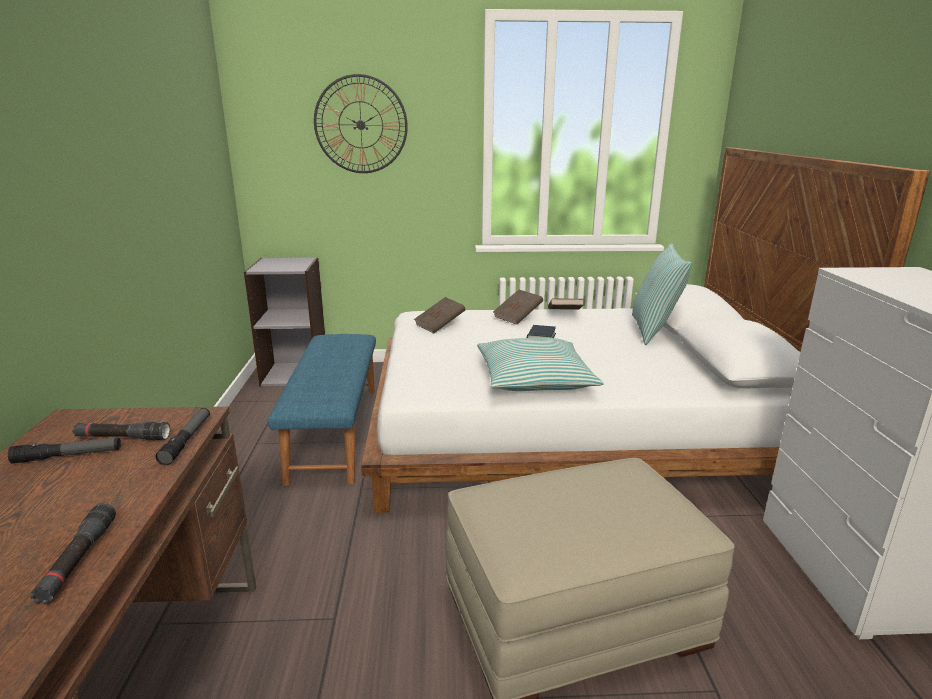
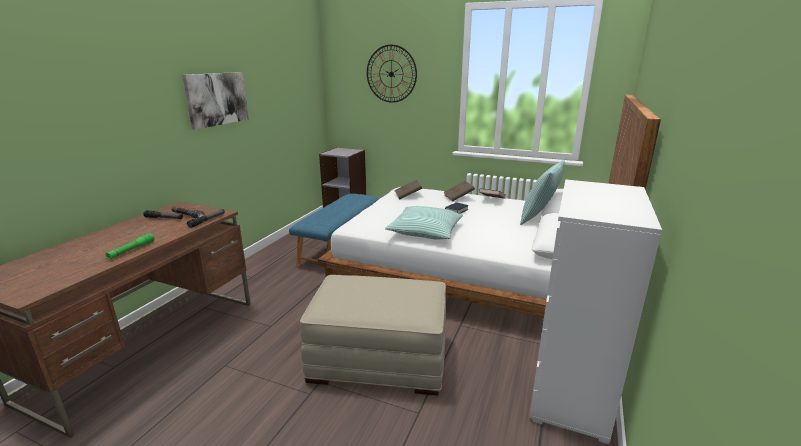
camera: 25 degrees right, 0 degrees up
(78, 560) = (131, 250): black flashlight -> green flashlight
(89, 174) = (217, 99): none -> picture

